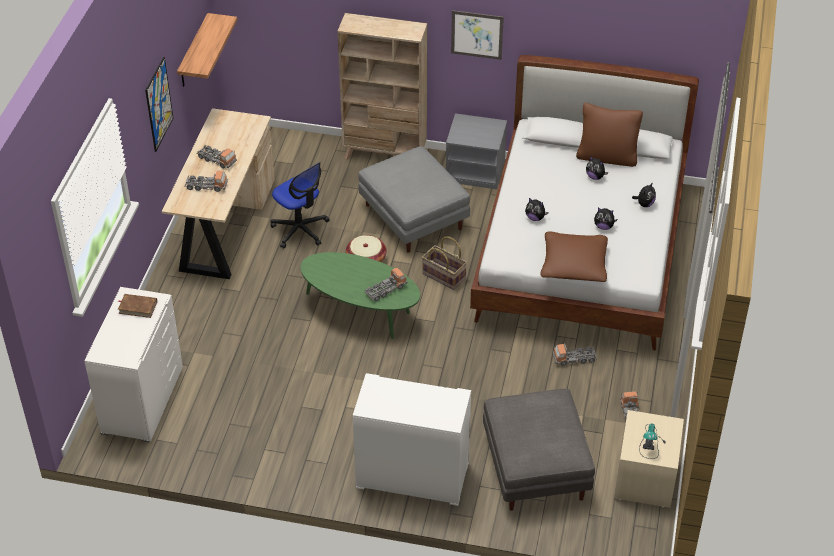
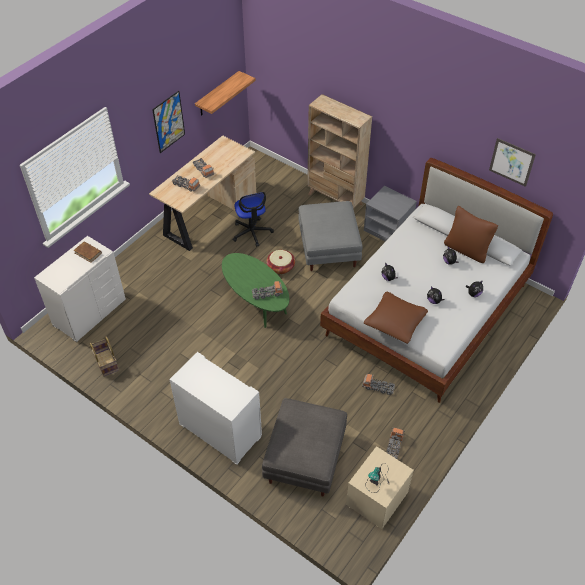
camera: 25 degrees right, 5 degrees up
(443, 276) = (324, 295): basket -> basket (105, 363)
(477, 34) = (404, 134): picture -> picture (511, 162)

